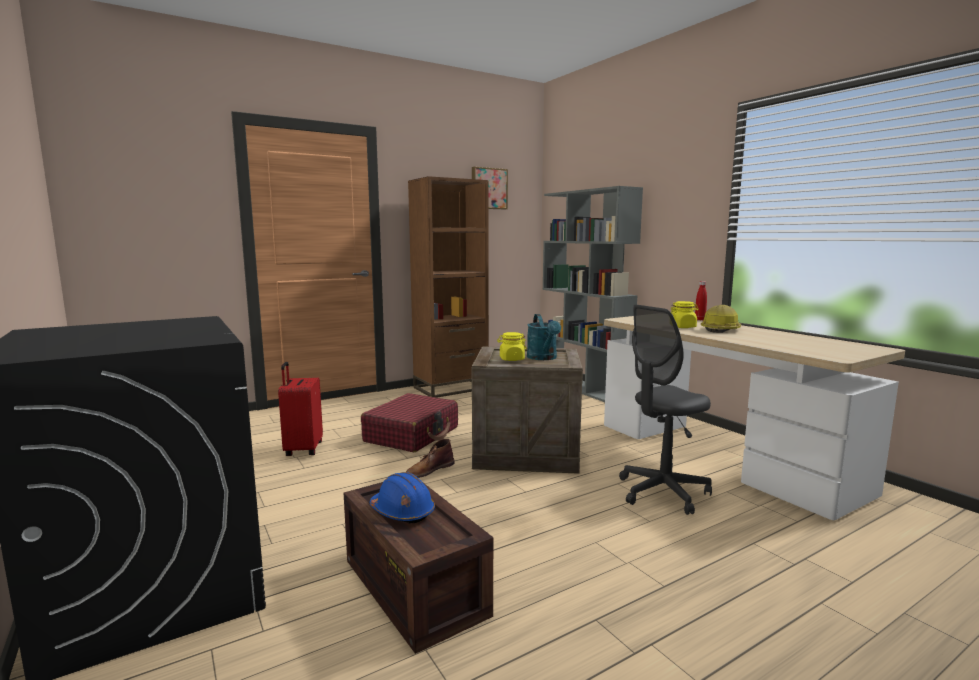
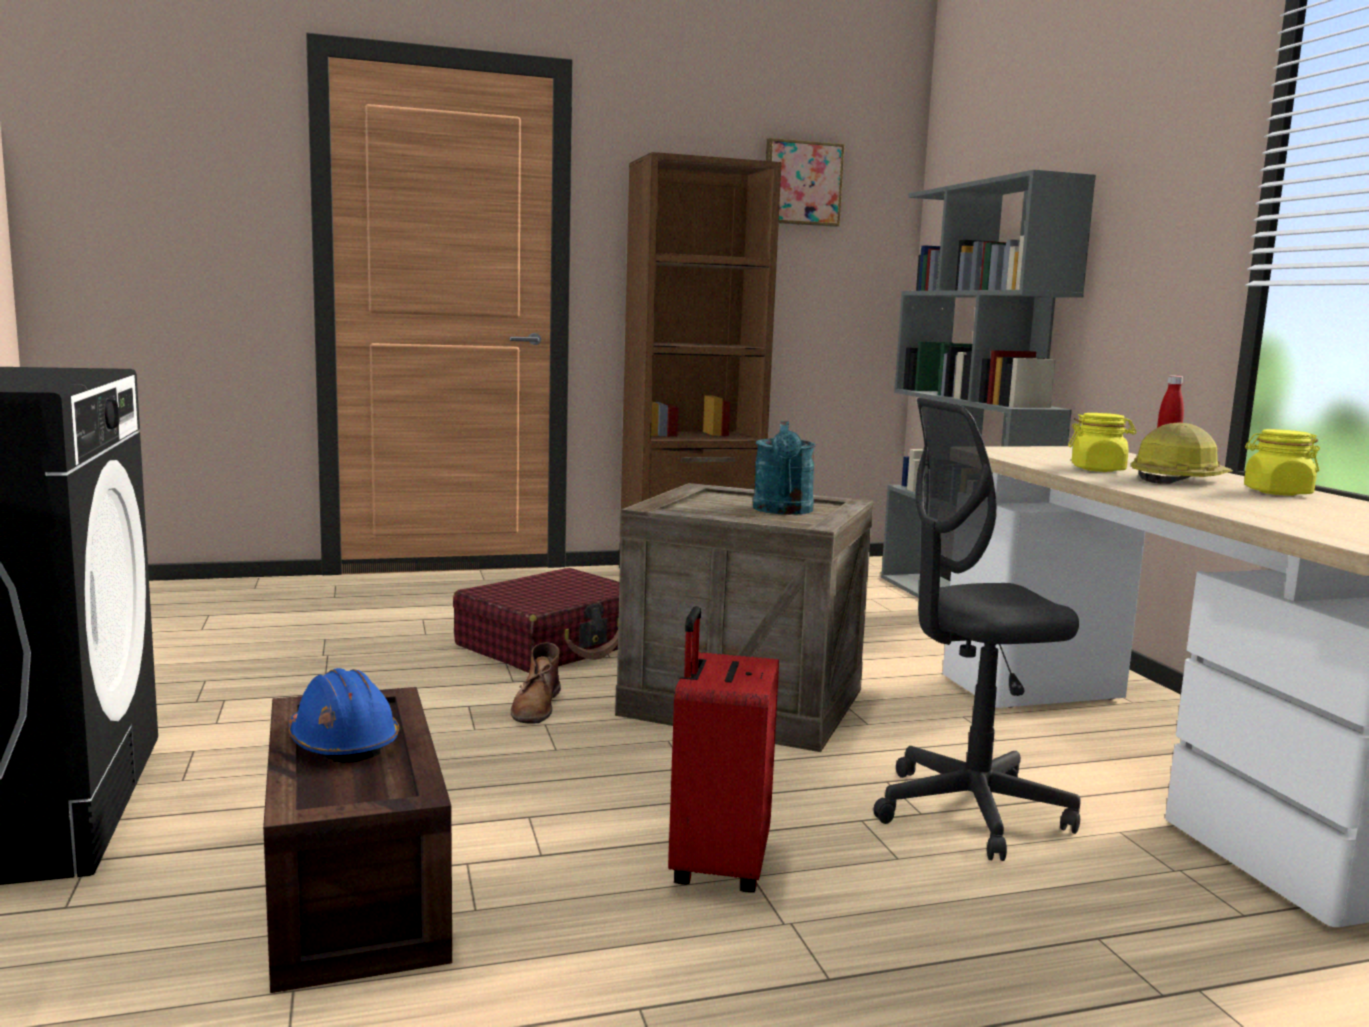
camera: 15 degrees right, 0 degrees up
(302, 449) = (346, 645): red suitcase -> red suitcase (716, 865)
(429, 470) = (536, 706): brown boot -> brown boot turned 60 degrees counterclockwise
(511, 359) = (712, 506): yellow jar -> yellow jar (1277, 492)

